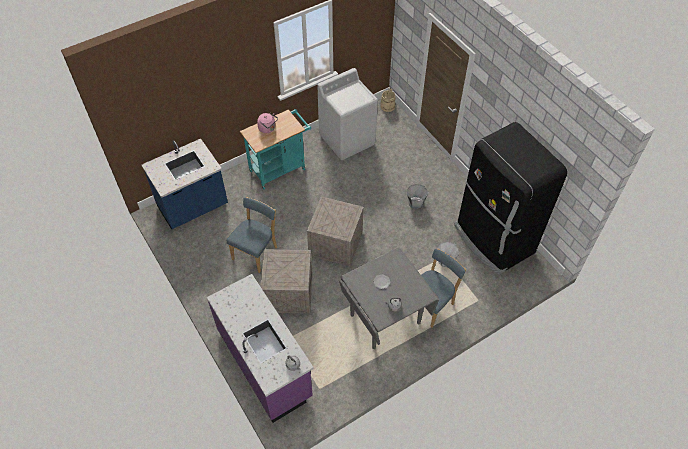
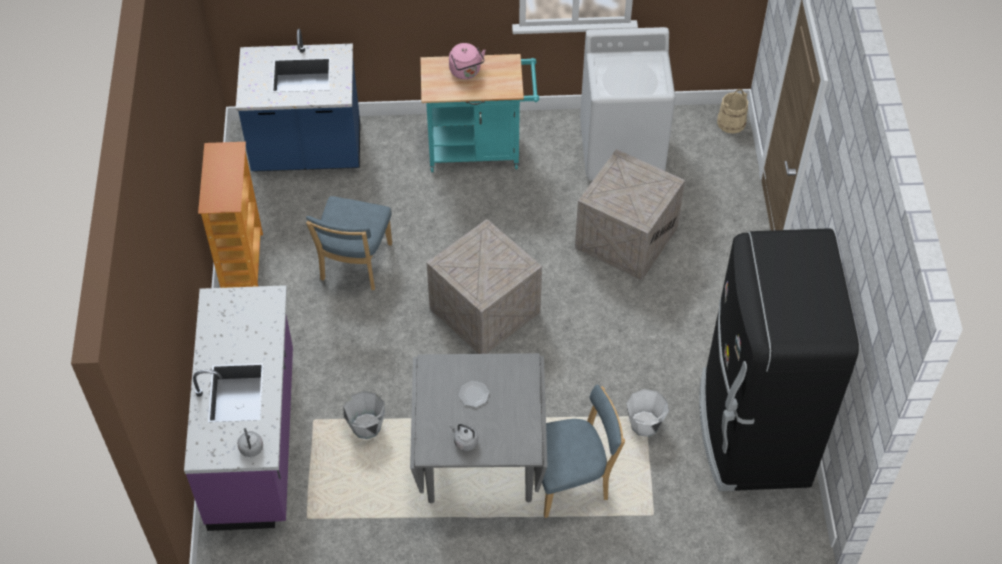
camera: 30 degrees right, 0 degrees up
(197, 278) = (241, 263): none -> bookcase
(256, 252) = (354, 265): blue chair -> blue chair turned 135 degrees clockwise
(288, 292) = (359, 350): crate -> crate (626, 236)
(415, 203) = (662, 306): grey bucket -> grey bucket (366, 427)

